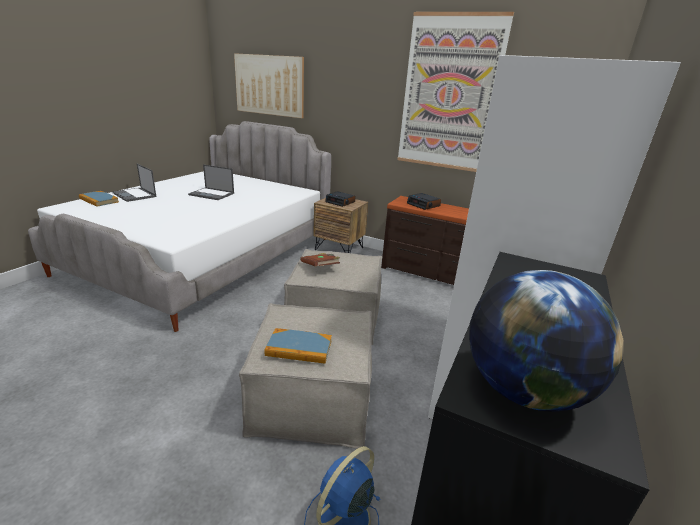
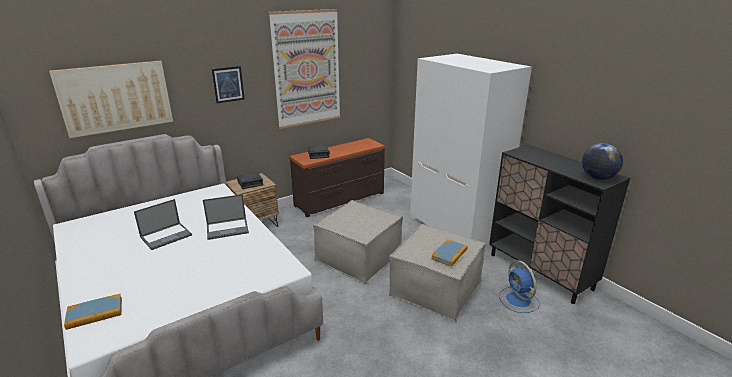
camera: 60 degrees left, 0 degrees up
(135, 195) = (104, 285): laptop -> laptop (228, 228)
(320, 267) = (353, 225): brown book -> none
(355, 93) = (228, 84): none -> picture

